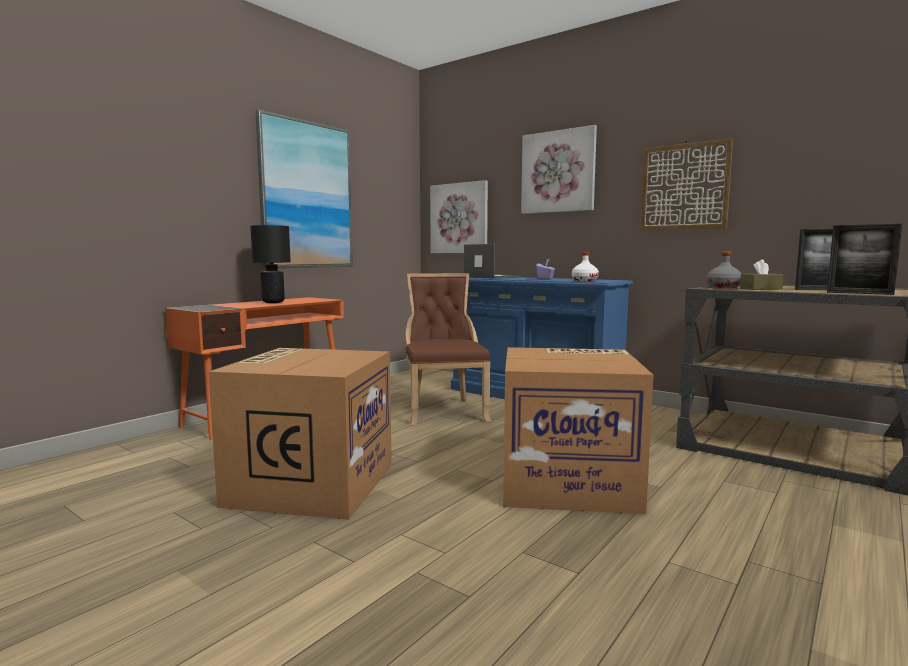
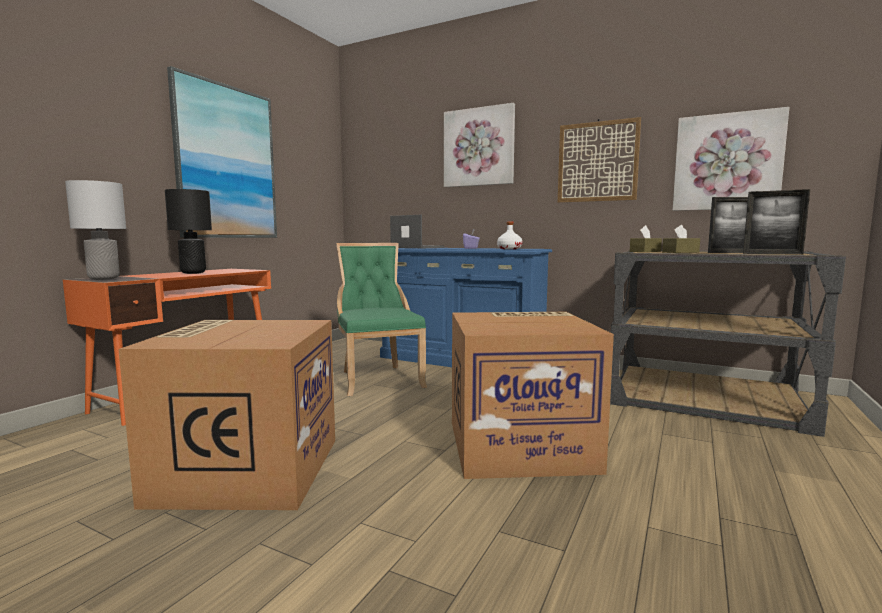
camera: 10 degrees left, 0 degrees up
(197, 308) = (103, 279): none -> grey table lamp
(444, 410) = (378, 379): brown chair -> green chair
(459, 218) = (382, 192): picture -> picture (727, 162)
(723, 287) = (645, 251): grey bottle -> brown tissue box

